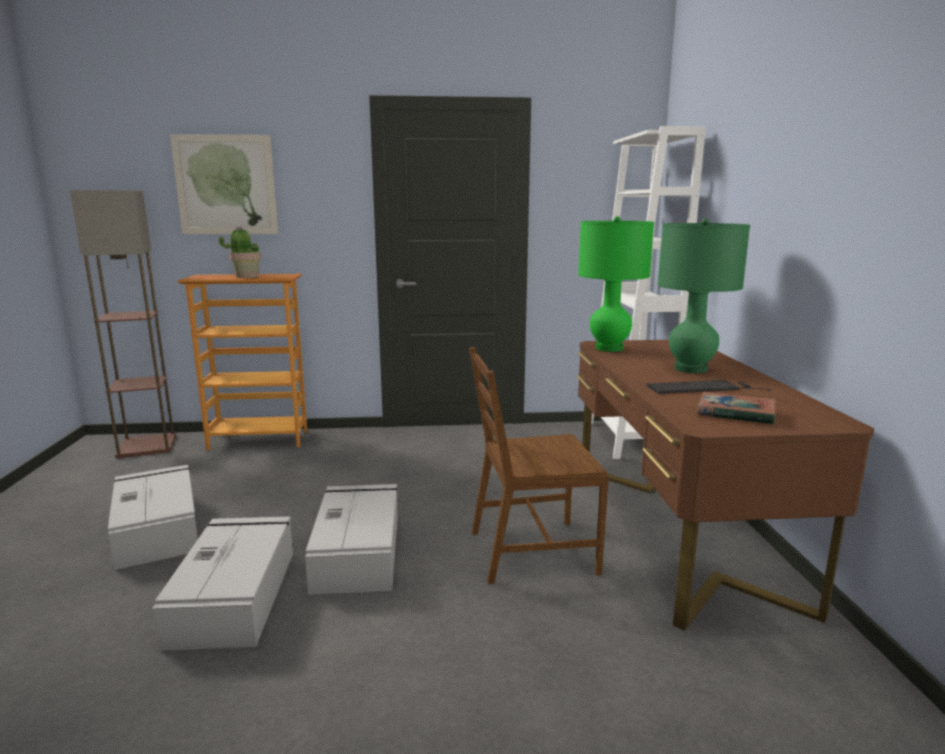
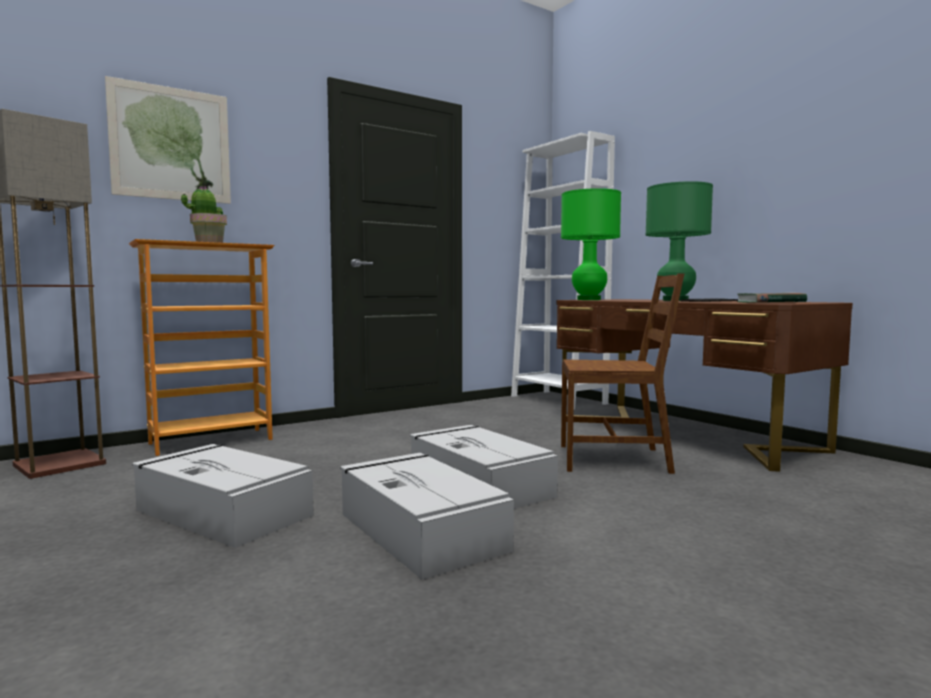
camera: 30 degrees left, 10 degrees down
(531, 552) = (614, 459): brown chair -> brown chair turned 135 degrees counterclockwise

